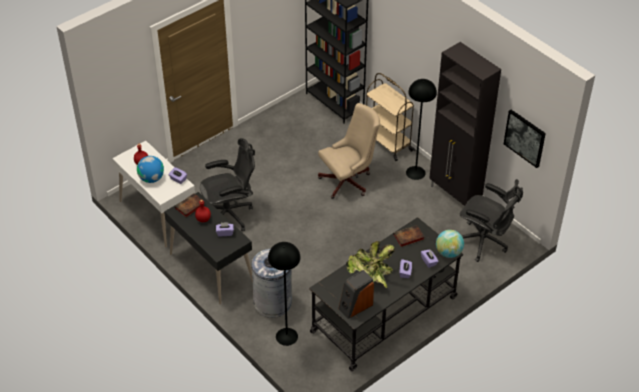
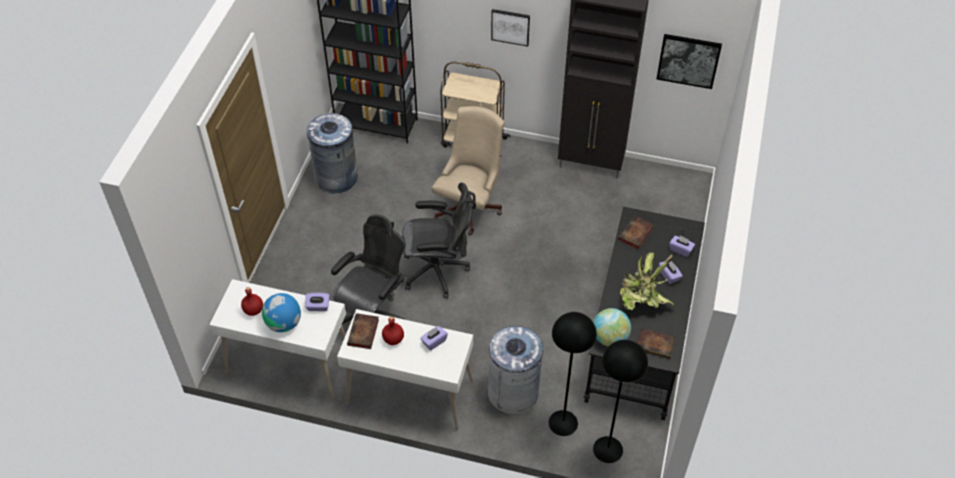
camera: 35 degrees left, 5 degrees up
(211, 268) = (409, 393): black desk -> white desk
(280, 123) = (336, 177): none -> grey trash can
(355, 306) = (656, 345): speaker -> book
(415, 173) = (531, 160): black floor lamp -> black floor lamp (608, 449)
(422, 63) = (510, 26): none -> picture
(448, 252) = (690, 229): globe -> globe (609, 338)
(484, 242) = (663, 200): office chair -> office chair (438, 271)

